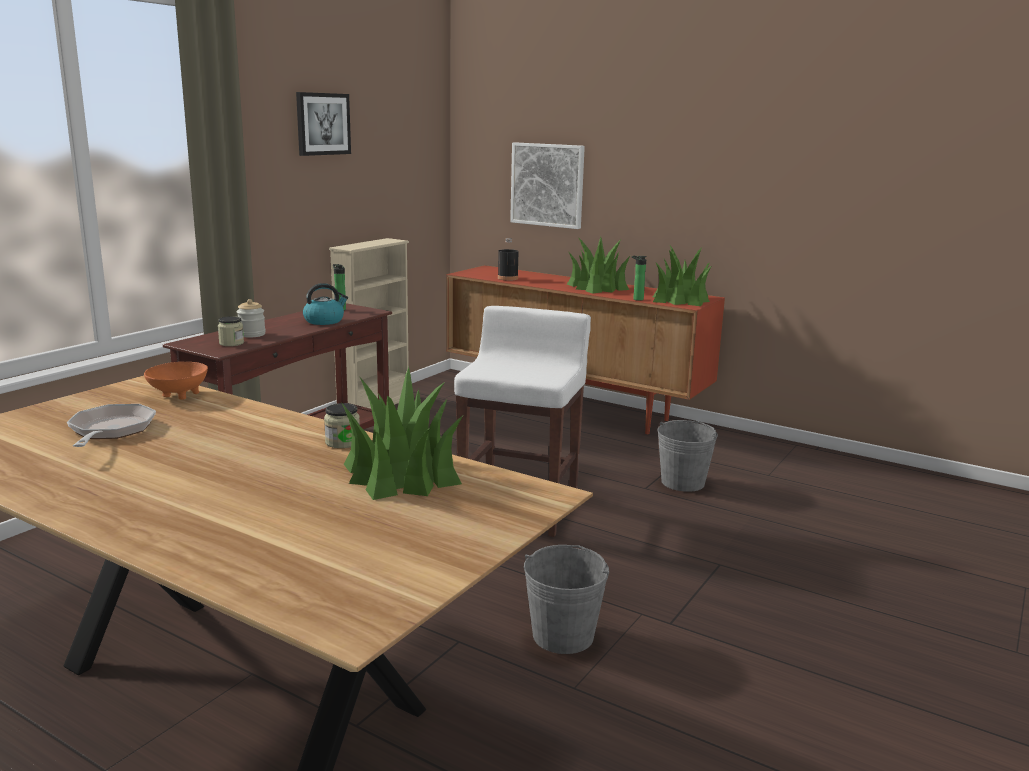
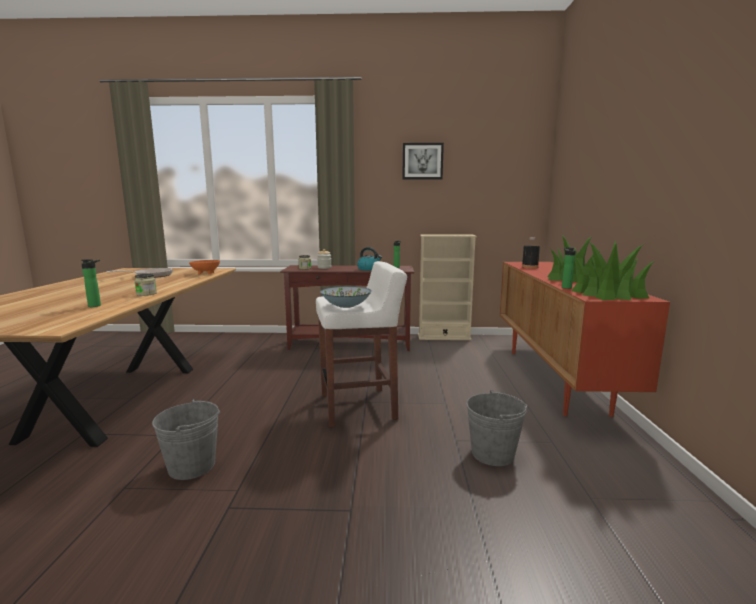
camera: 60 degrees right, 5 degrees down
(402, 474) = (96, 305): potted plant -> bottle
(545, 374) = (346, 306): none -> bowl
(547, 185) = (582, 197): picture -> none

